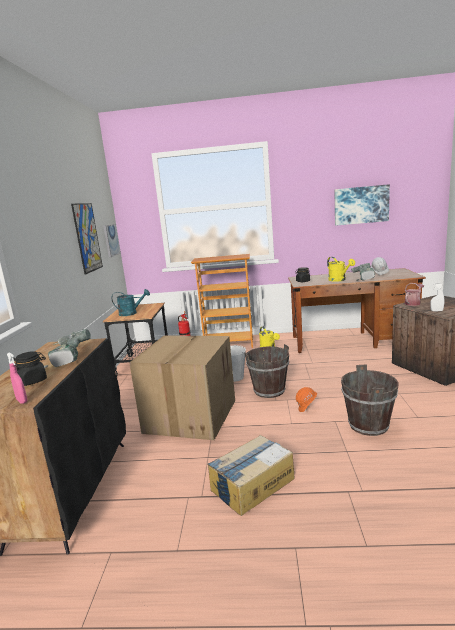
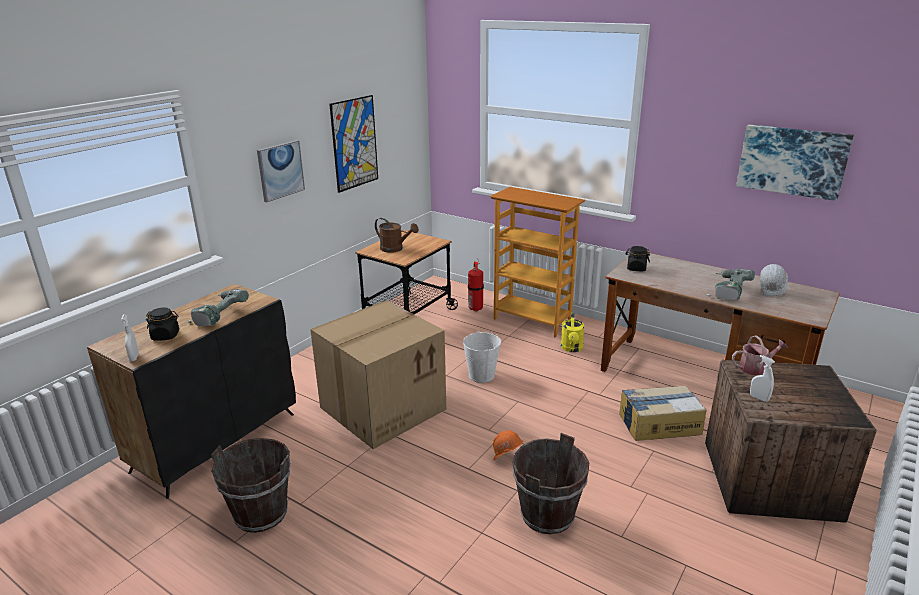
camera: 30 degrees right, 10 degrees up
(22, 401) = (134, 357): pink spray bottle -> white spray bottle
(111, 240) = (408, 138): picture -> picture (280, 170)
(131, 313) = (395, 249): turquoise watering can -> brown watering can
(252, 484) = (352, 516): cardboard box -> cardboard box (658, 423)
(269, 390) = (497, 413): brown bucket -> brown bucket (261, 513)
(339, 280) = (688, 285): yellow watering can -> none

